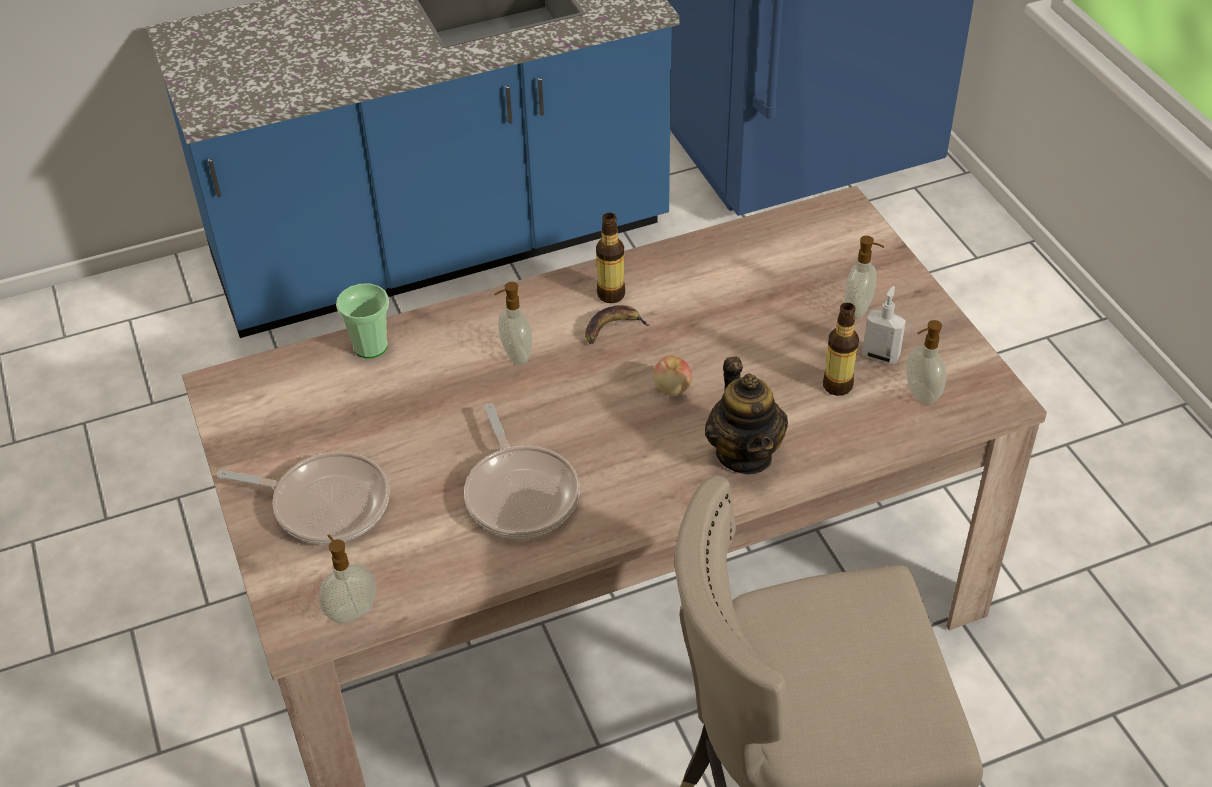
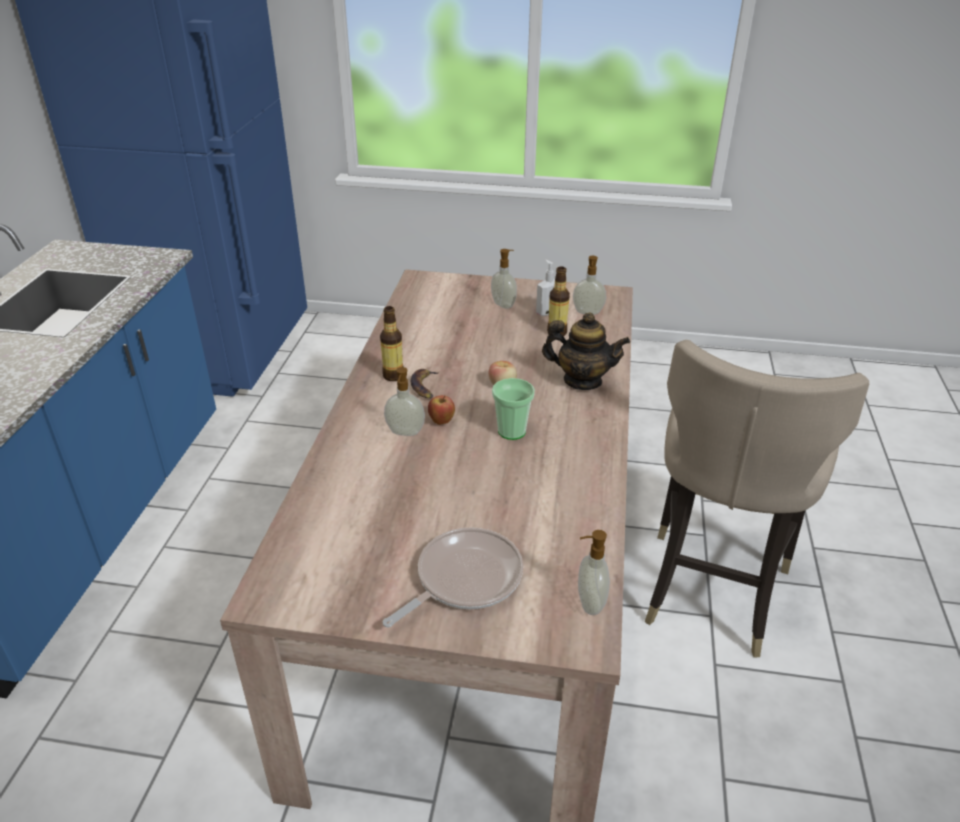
camera: 60 degrees left, 10 degrees down
(370, 346) = (318, 496): cup -> cup (512, 431)
(520, 493) = (539, 477): frying pan -> none
(557, 373) = (441, 422): none -> apple

